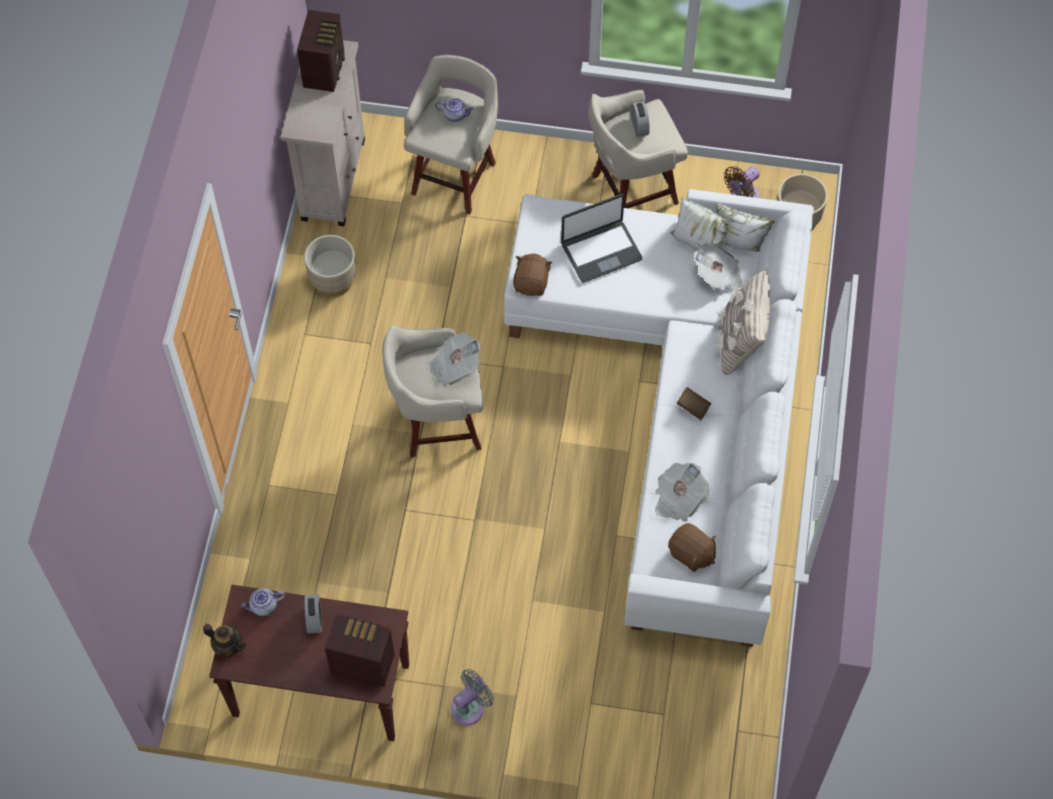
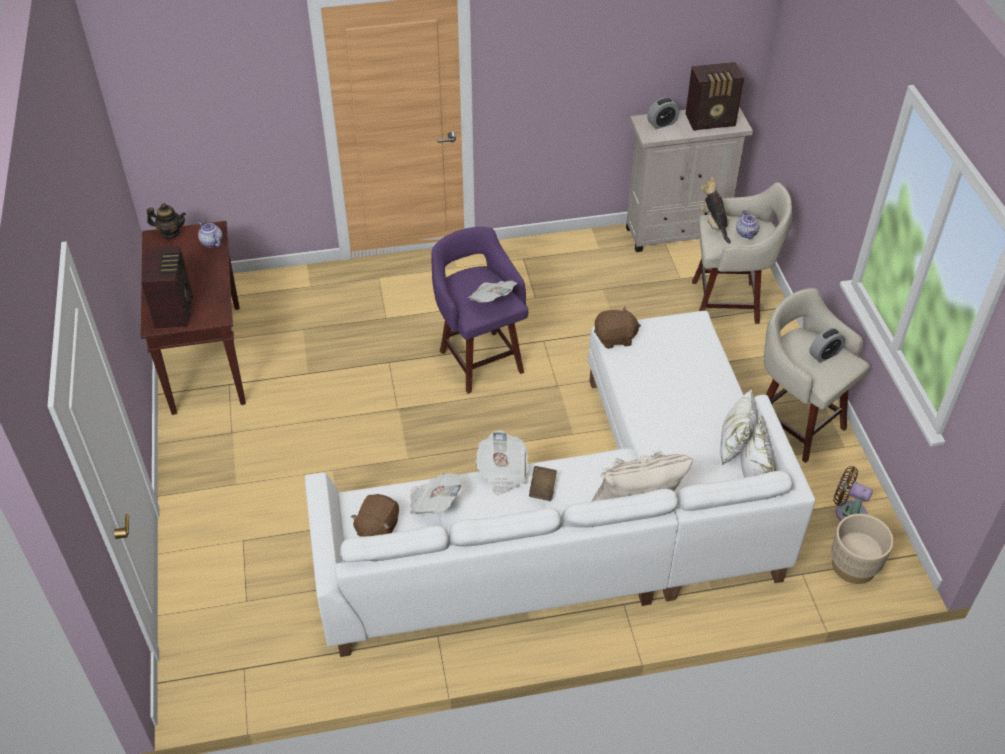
camera: 70 degrees right, 15 degrees down
(228, 646) = (170, 233): teapot -> teapot turned 90 degrees counterclockwise
(314, 619) = (208, 272): alarm clock -> alarm clock (662, 124)
(333, 280) = (581, 260): beige planter -> none
(429, 136) = (714, 224): none -> plush toy
(437, 423) = (480, 359): beige stool -> purple stool
(470, 707) = (216, 456): grey fan -> none
(601, 251) = (677, 374): laptop -> none
(718, 275) = (704, 469): newspaper -> newspaper (502, 472)

